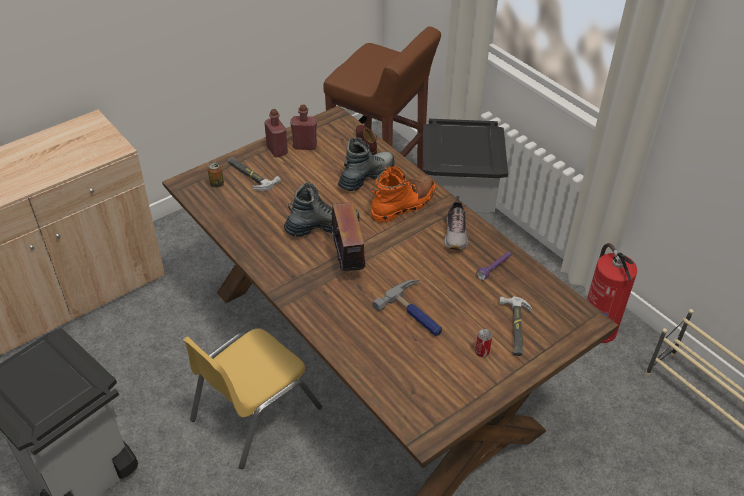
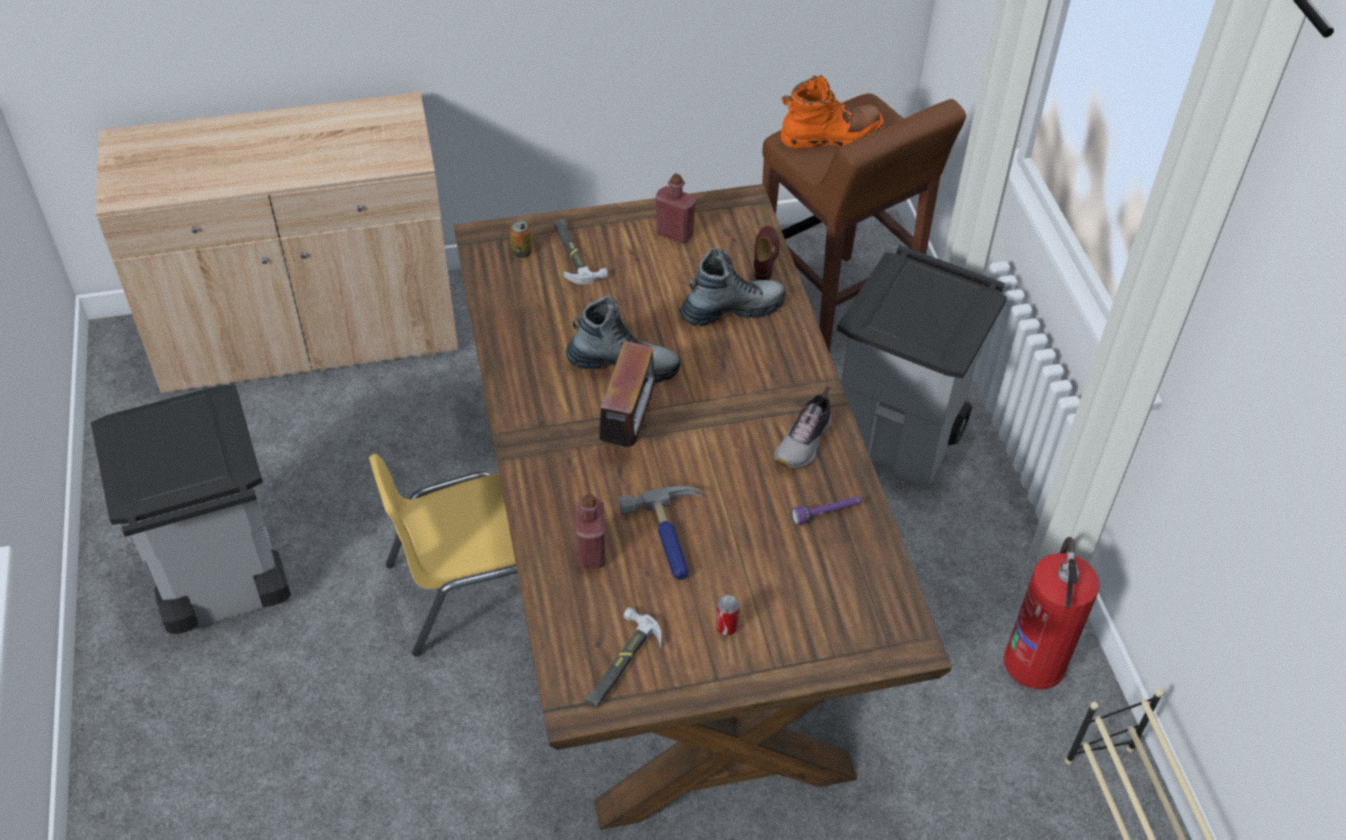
camera: 25 degrees right, 5 degrees up
(277, 150) = (632, 228): red bottle -> red bottle (591, 552)
(403, 204) = (758, 371): orange boot -> orange boot (831, 136)
(515, 328) = (796, 612): hammer -> hammer (620, 663)

